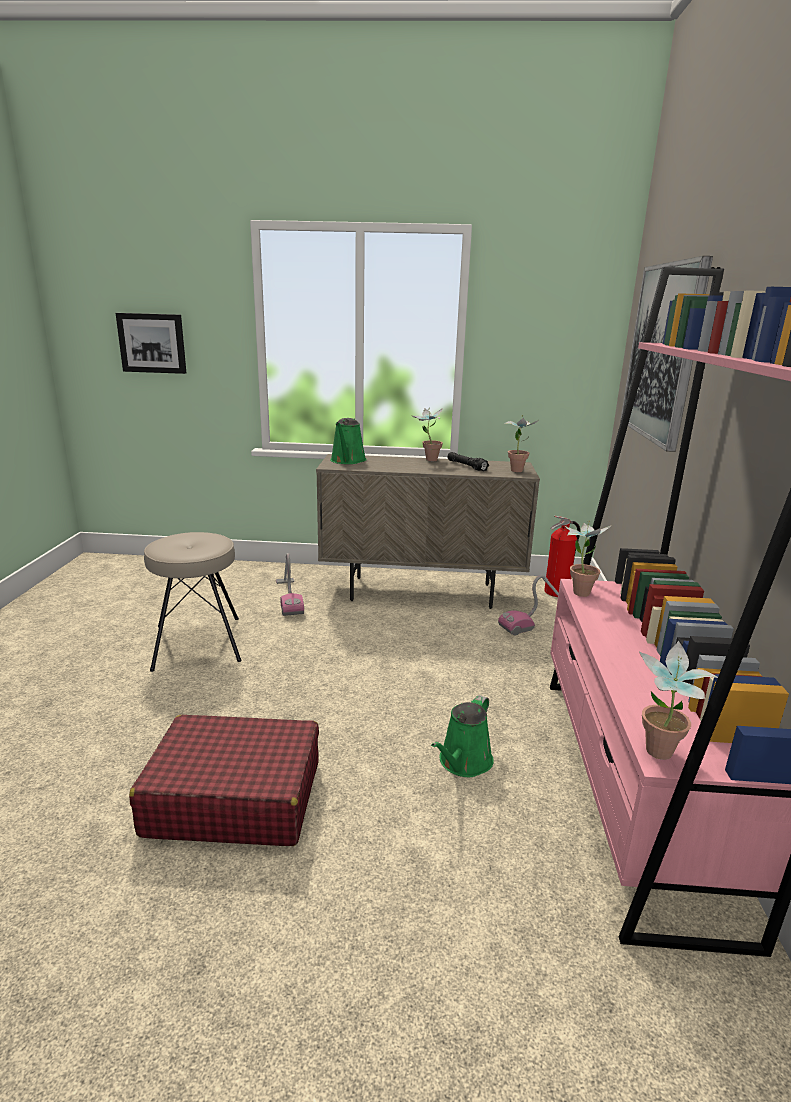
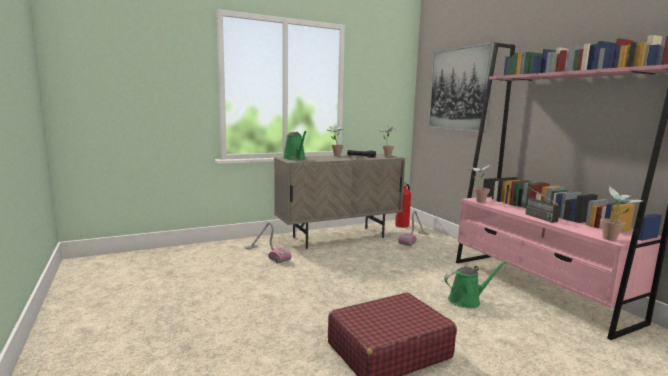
camera: 30 degrees left, 10 degrees down
(152, 343) = (139, 87): picture -> none
(199, 642) = (245, 288): beige stool -> none
(463, 763) = (467, 300): green watering can -> green watering can turned 105 degrees counterclockwise
(617, 650) = (533, 215): none -> radio

